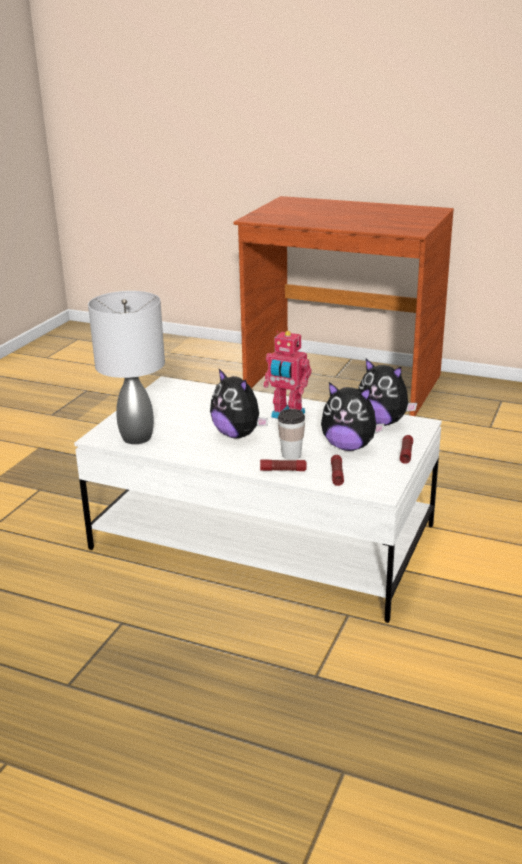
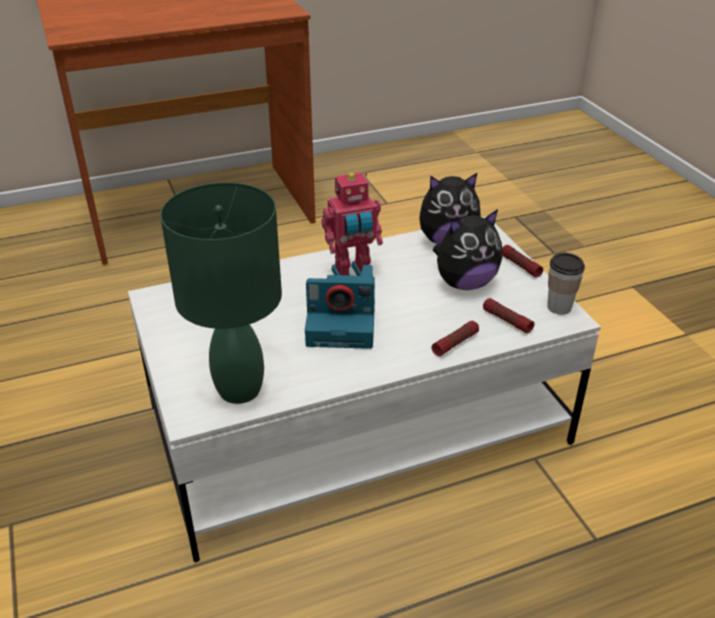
camera: 45 degrees left, 10 degrees up
(136, 438) = (240, 390): grey table lamp -> green table lamp
(238, 434) = (343, 324): plush toy -> camera
(291, 455) = (433, 321): cup -> cup (559, 307)

